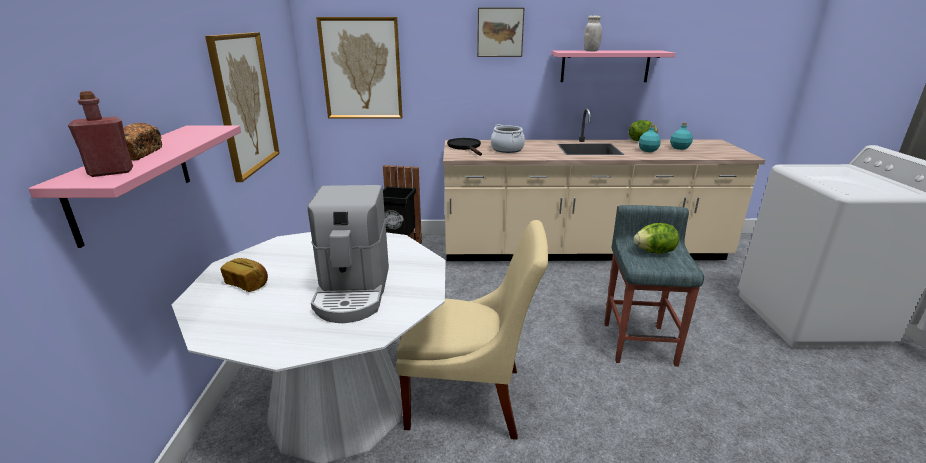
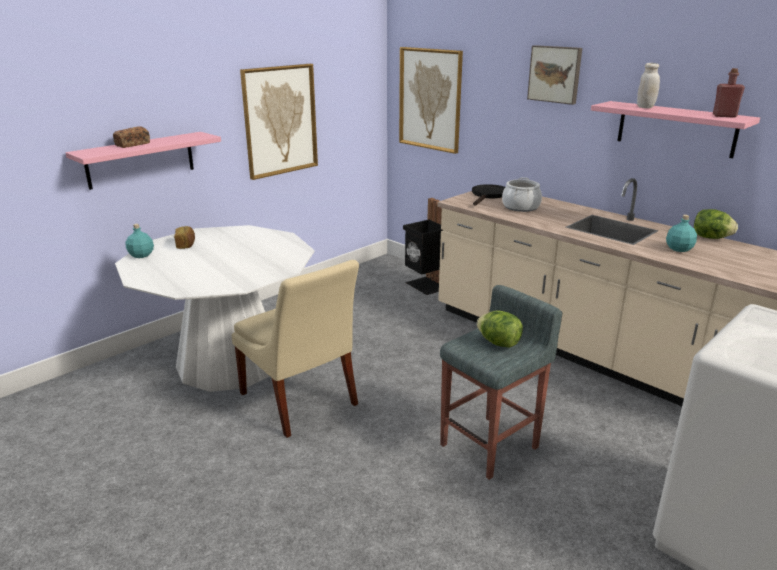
camera: 45 degrees right, 0 degrees up
(111, 172) = (100, 151): red bottle -> red bottle (724, 116)
(353, 291) = (217, 268): coffee machine -> none
(679, 148) = (735, 258): turquoise bottle -> turquoise bottle (141, 255)

